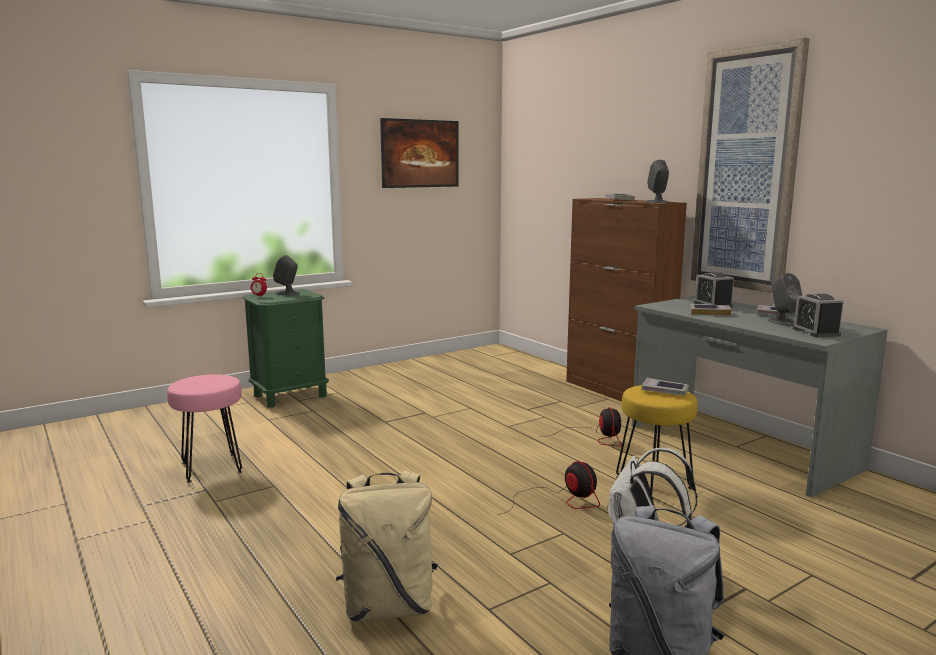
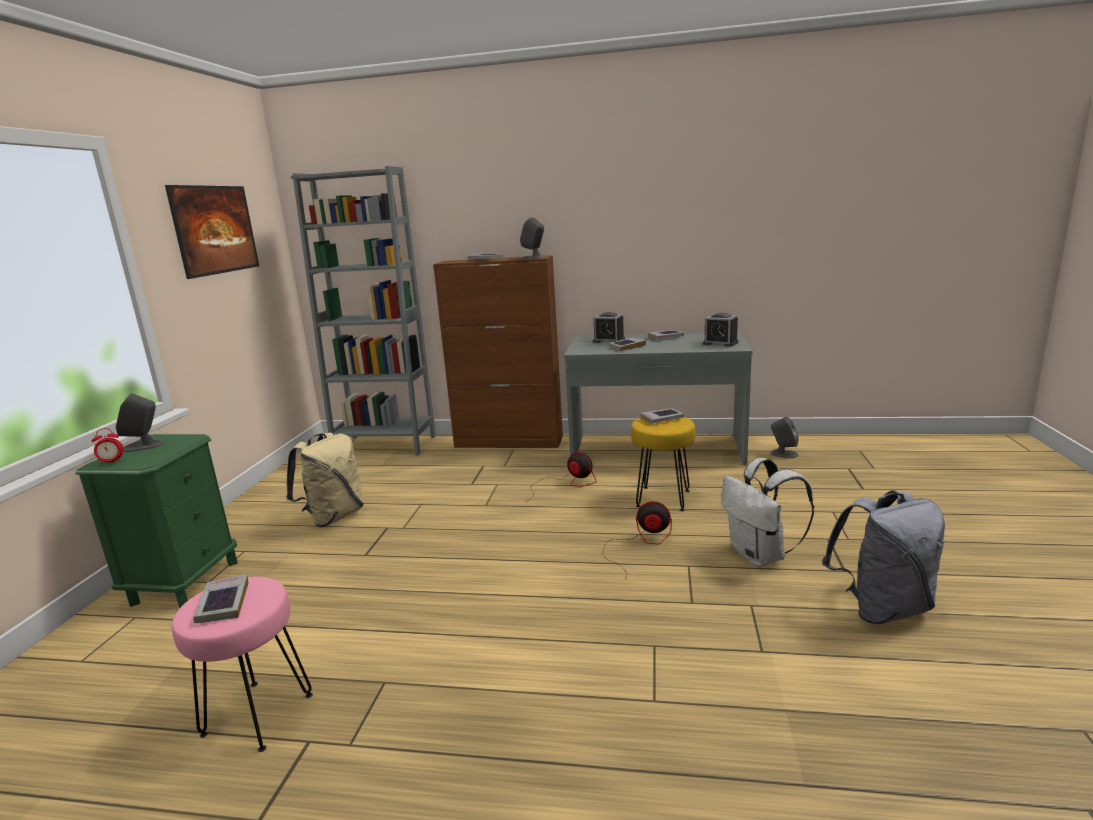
camera: 45 degrees left, 5 degrees up
(200, 381) = (223, 604): none -> book
(388, 606) = (708, 704): beige backpack -> beige backpack (333, 517)
(522, 363) = (385, 445): none -> grey bookcase
(747, 170) = (607, 221): picture -> none
(782, 322) = (684, 341): grey speaker -> grey speaker (783, 454)

